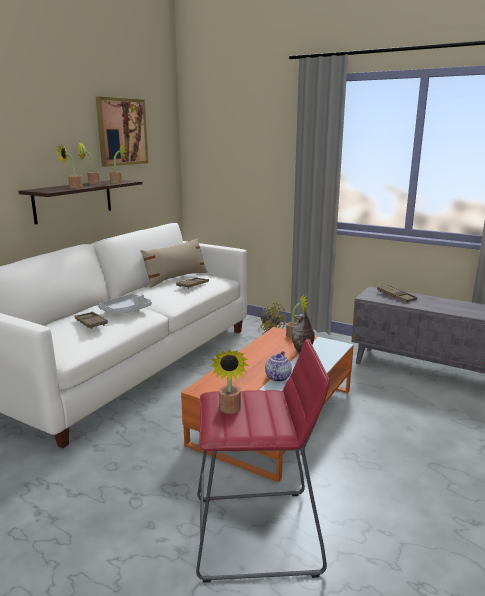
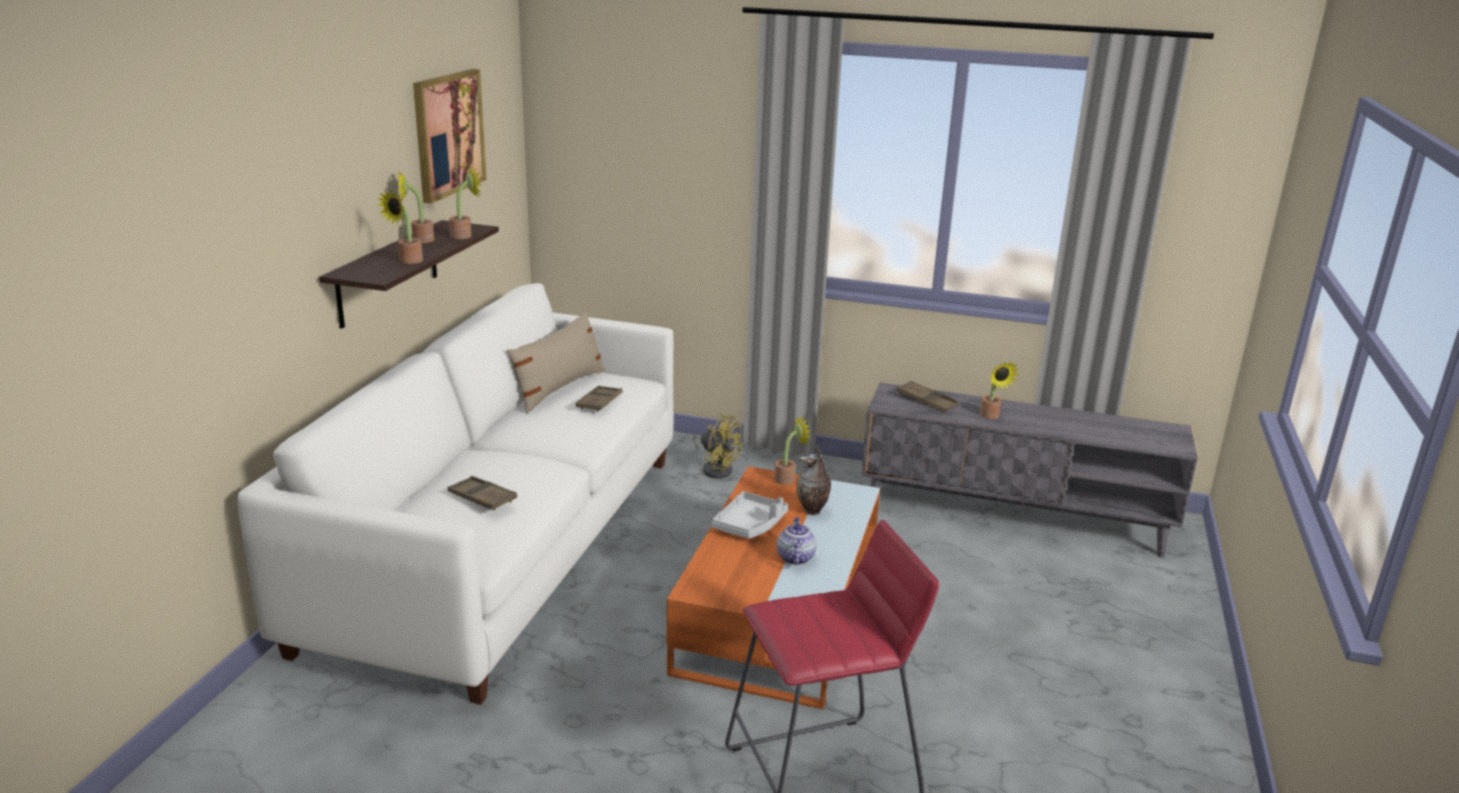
camera: 15 degrees left, 5 degrees up
(126, 310) = (524, 467): grey tray -> grey tray (750, 525)
(230, 410) = (799, 628): potted plant -> potted plant (991, 416)

